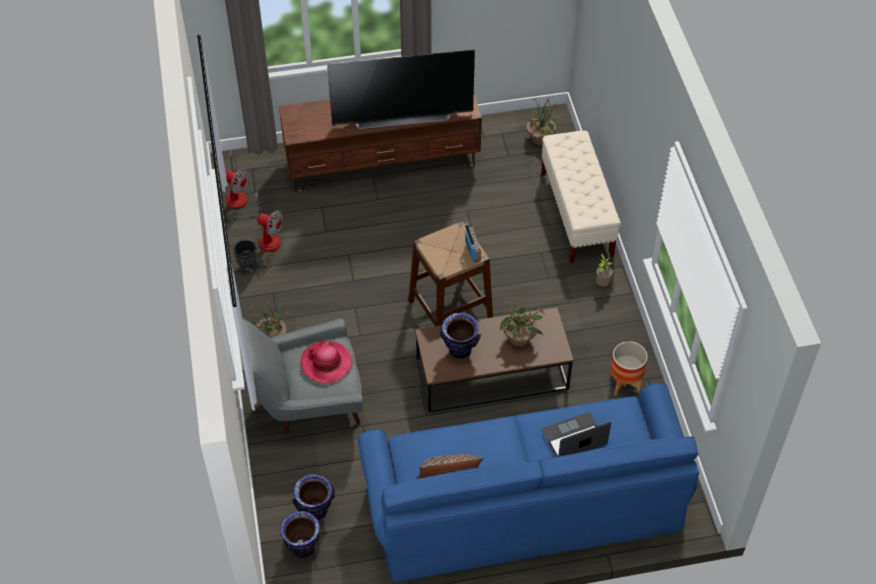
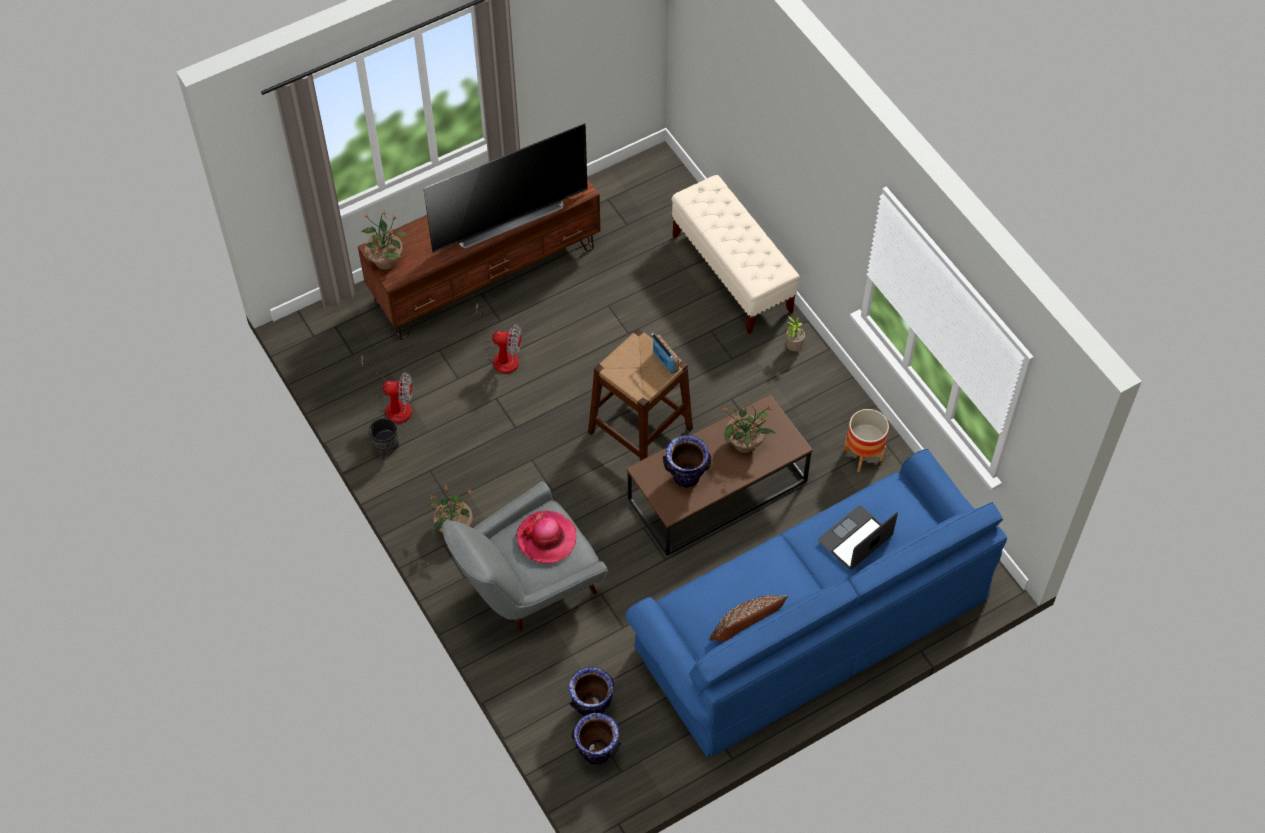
camera: 20 degrees left, 5 degrees up
(236, 194) = (331, 363): fan -> fan (501, 355)
(540, 138) = (653, 192): potted plant -> potted plant (386, 260)

